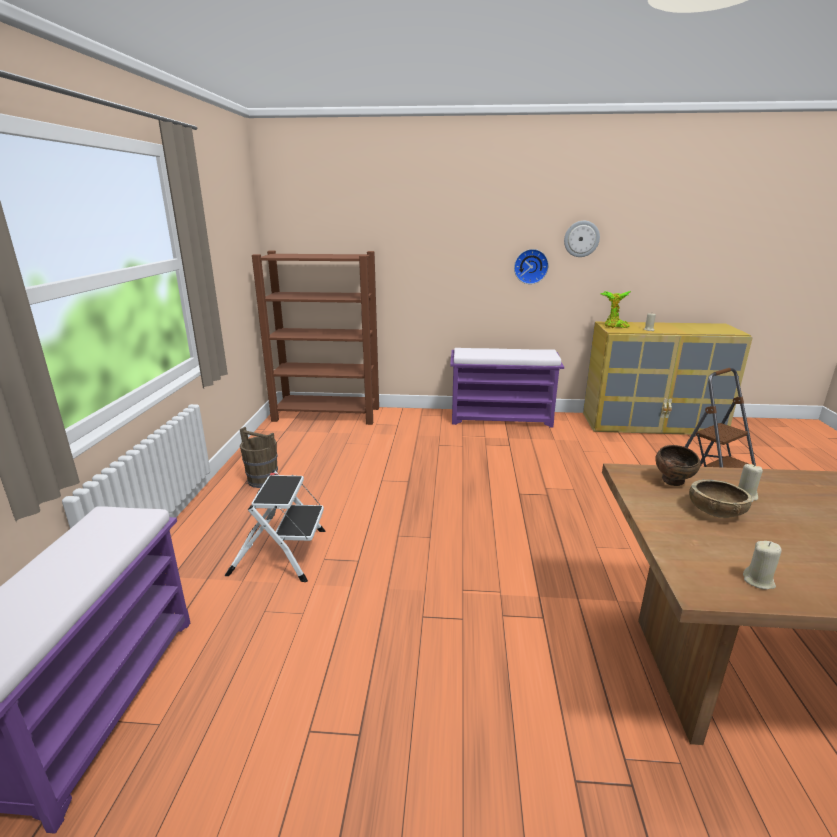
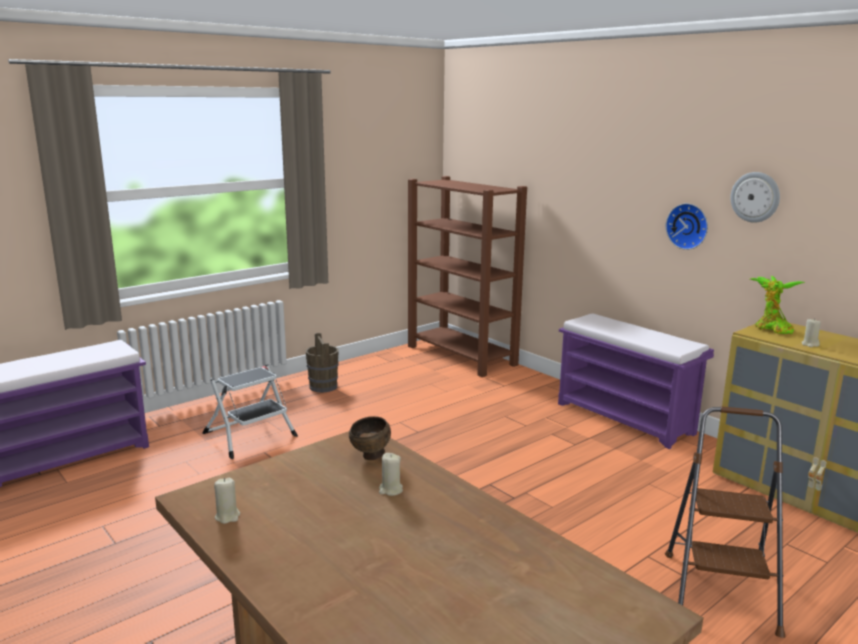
camera: 45 degrees right, 5 degrees down
(715, 512) = (334, 483): brown bowl -> none

